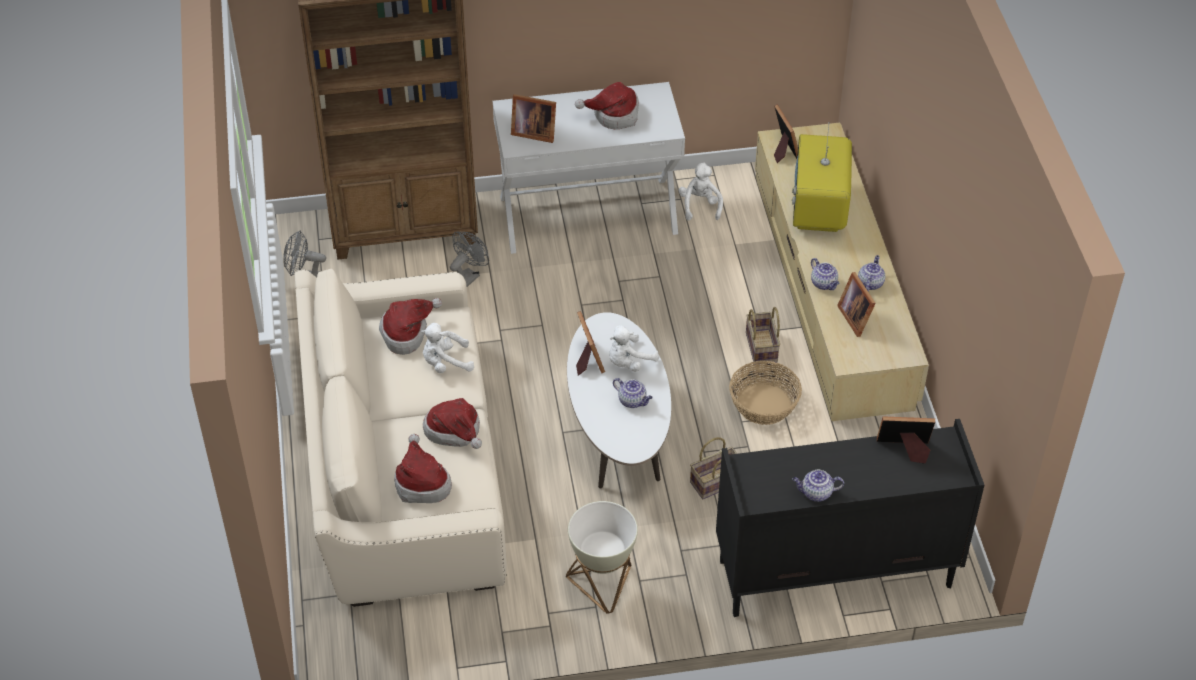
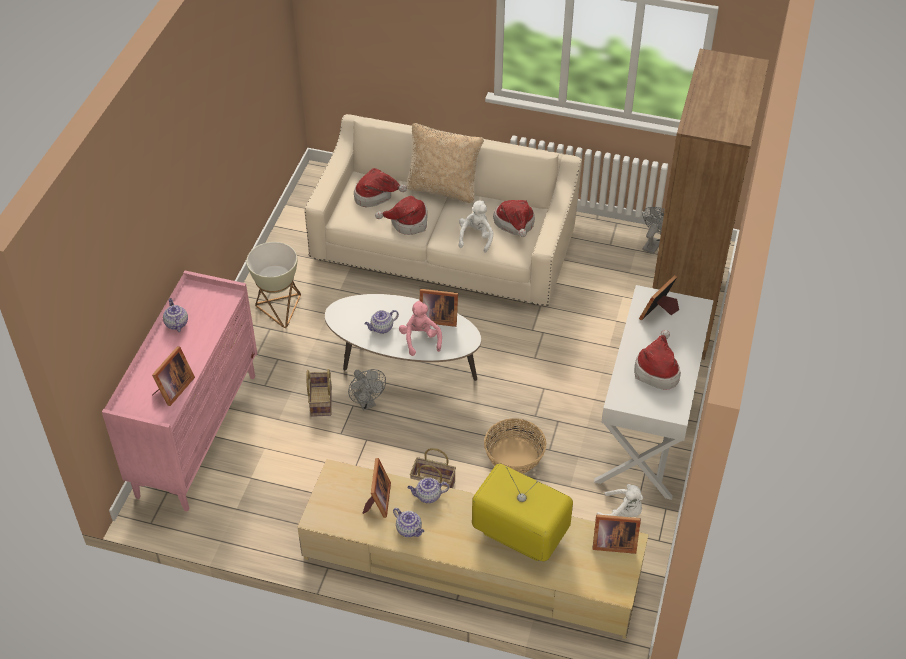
camera: 115 degrees right, 0 degrees up
(377, 421) = (443, 191): none -> beige pillow
(468, 277) = (610, 332): grey fan -> grey fan (367, 403)
(629, 362) = (420, 339): white plush toy -> pink plush toy
(764, 404) = (374, 461): basket -> basket (514, 456)
(816, 493) = (176, 323): teapot -> teapot turned 45 degrees counterclockwise
(833, 573) = (198, 434): black cabinet -> pink cabinet
(856, 317) = (377, 501): picture frame -> picture frame turned 90 degrees clockwise

